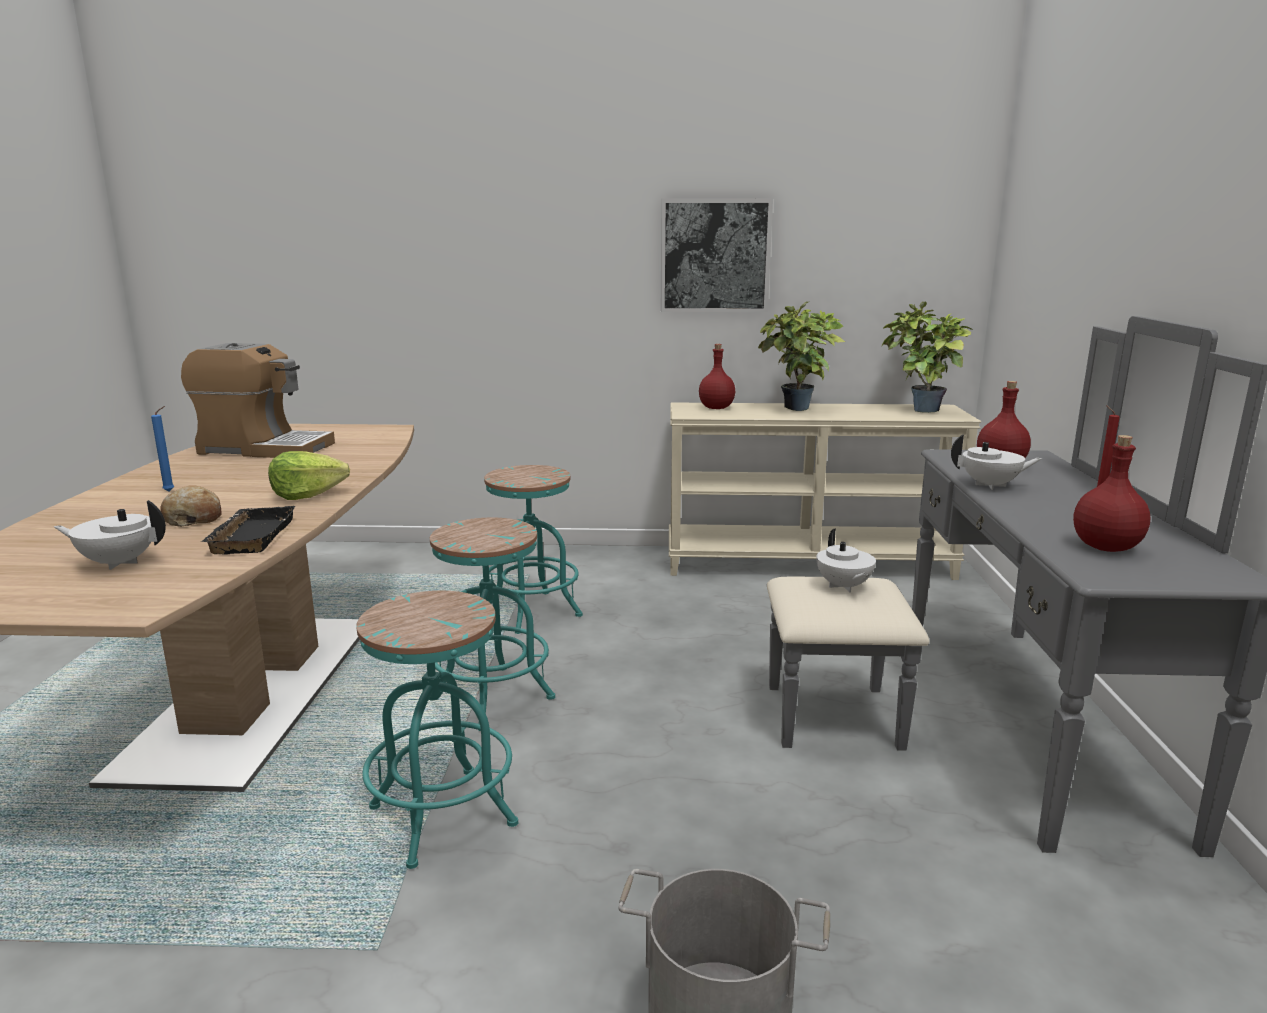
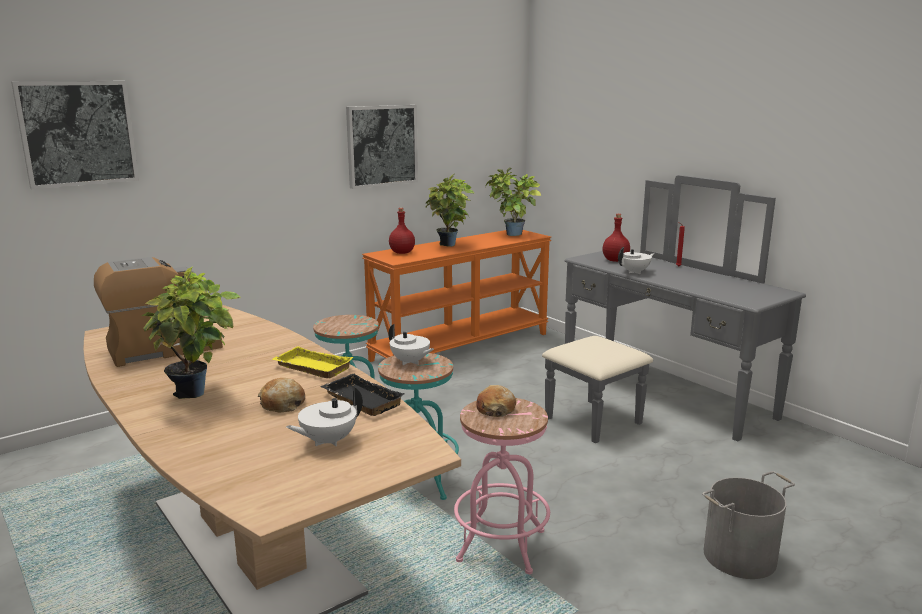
camera: 40 degrees left, 0 degrees up
(171, 491) = (197, 395): blue candle -> potted plant
(307, 495) = (310, 368): lettuce -> yellow tray
(333, 219) = (77, 133): none -> picture
(435, 607) = (495, 409): none -> bread
(443, 815) = (501, 545): turquoise stool -> pink stool
(808, 563) = (461, 346): beige console table -> orange console table
(843, 586) = (591, 344): white teapot -> white teapot (410, 362)
(1105, 547) = (729, 290): red bottle -> none

